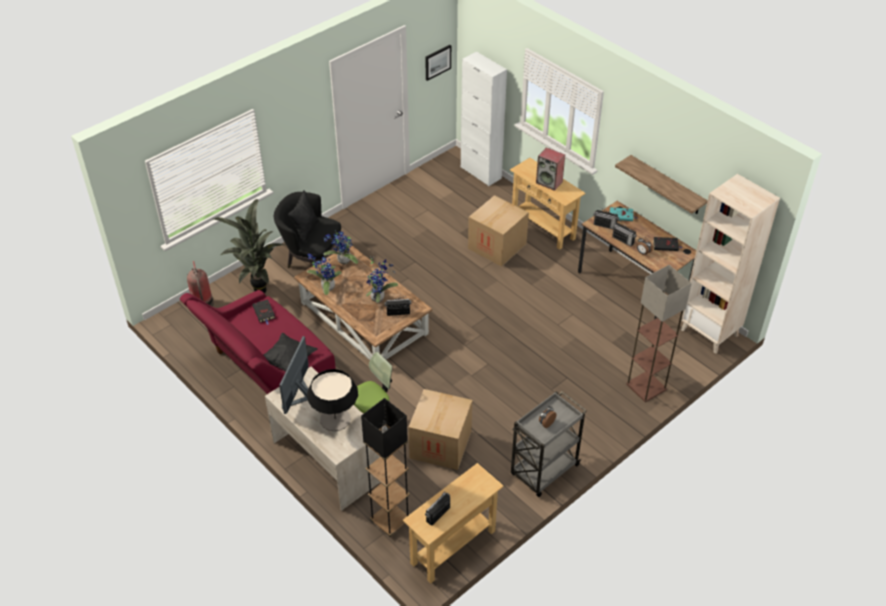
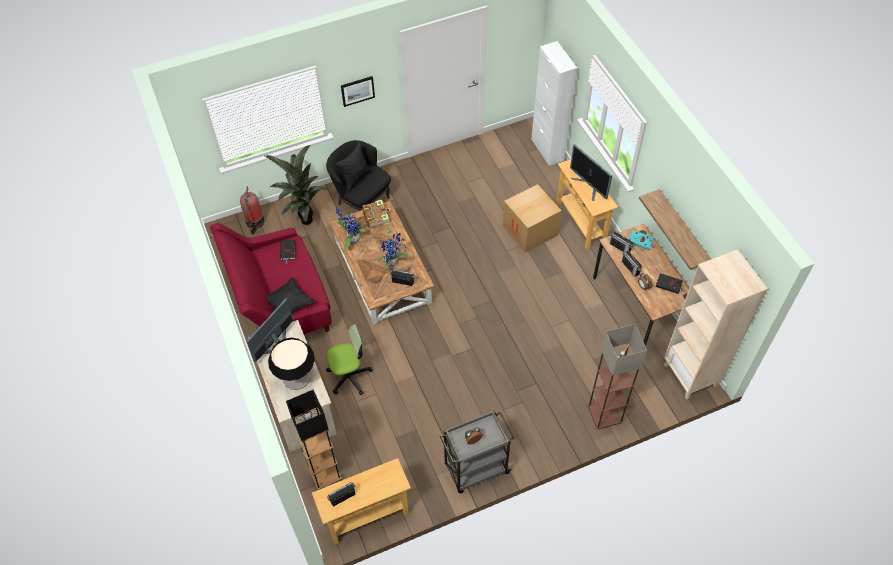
camera: 20 degrees right, 10 degrees up
(342, 261) = (376, 216): potted plant -> book
(437, 62) = (521, 41): picture -> picture (357, 90)
(440, 444) = (397, 415): cardboard box -> none
(549, 182) = (589, 187): speaker -> monitor

